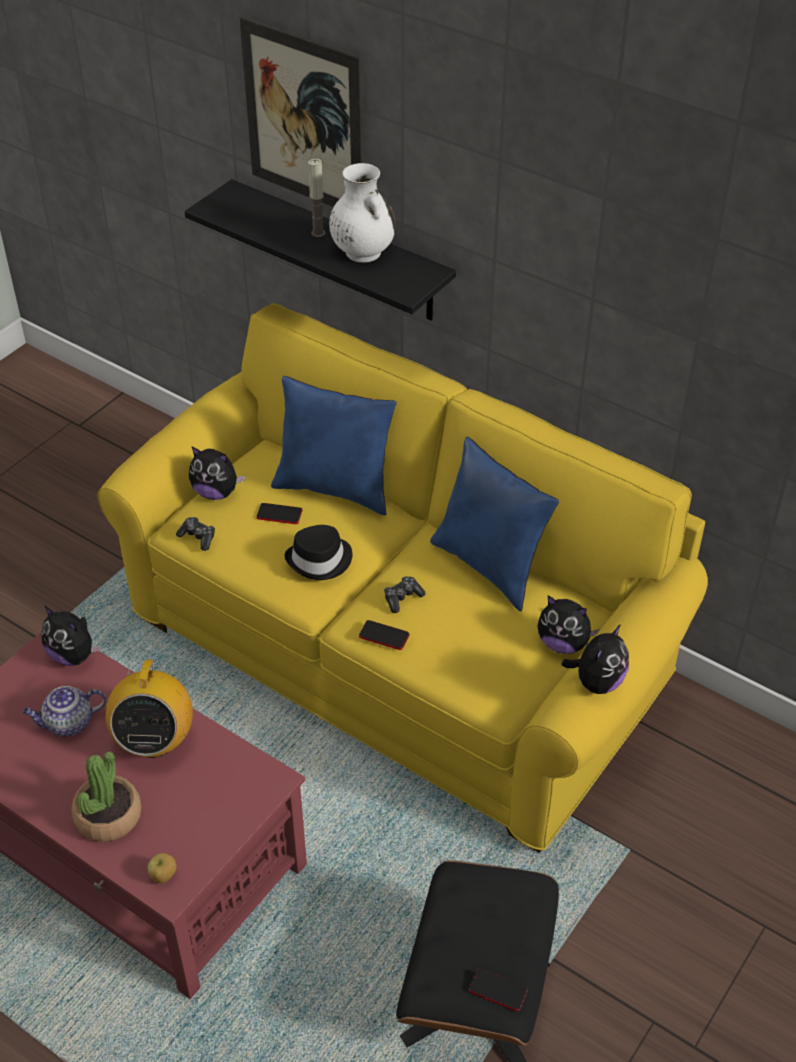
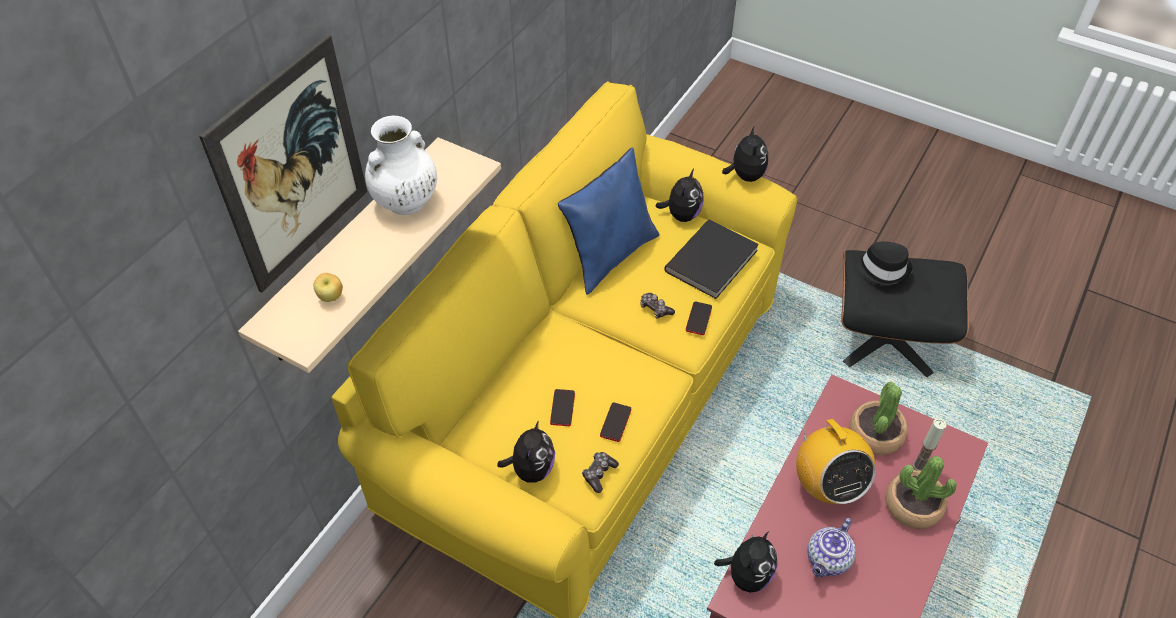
camera: 95 degrees left, 5 degrees up
(68, 723) = (828, 560): teapot -> teapot turned 60 degrees clockwise
(154, 740) = (827, 485): radio -> radio turned 75 degrees clockwise
(163, 876) = (952, 454): apple -> apple (331, 297)
(209, 801) = (875, 434): none -> potted plant
(318, 233) = (367, 239): candle -> candle (919, 465)
(320, 560) = (619, 370): black hat -> black hat (882, 268)
(336, 488) = (522, 367): blue pillow -> none
(340, 252) = (353, 252): black shelf -> beige shelf
(473, 659) = (713, 262): none -> black book
(498, 990) = (943, 271): phone -> phone (615, 422)
(597, 682) = (745, 176): plush toy -> plush toy turned 60 degrees clockwise

